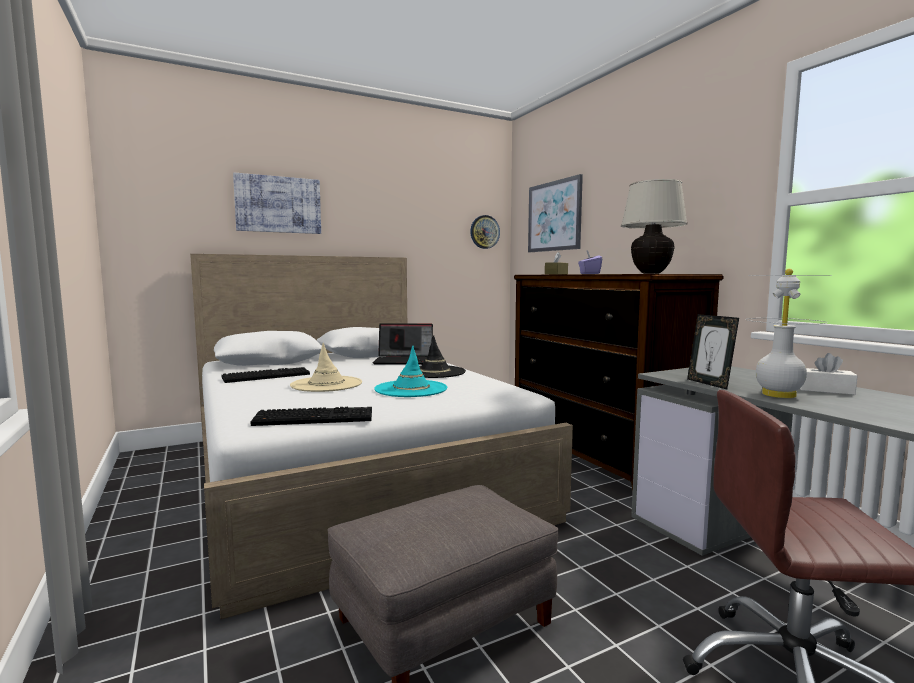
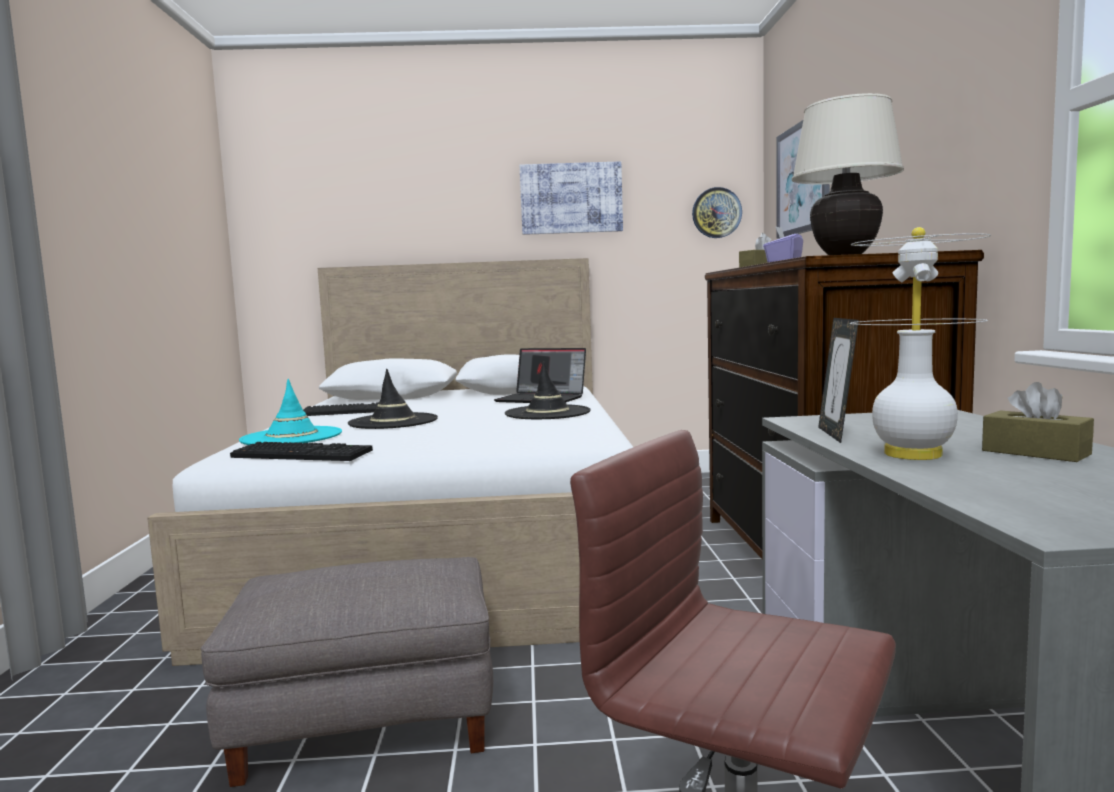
camera: 25 degrees right, 0 degrees up
(278, 204) = (419, 200): picture -> picture (571, 198)
(326, 384) = (393, 422): beige hat -> black hat
(411, 389) = (473, 431): turquoise hat -> turquoise hat (292, 437)
(825, 390) = (1035, 452): white tissue box -> brown tissue box

